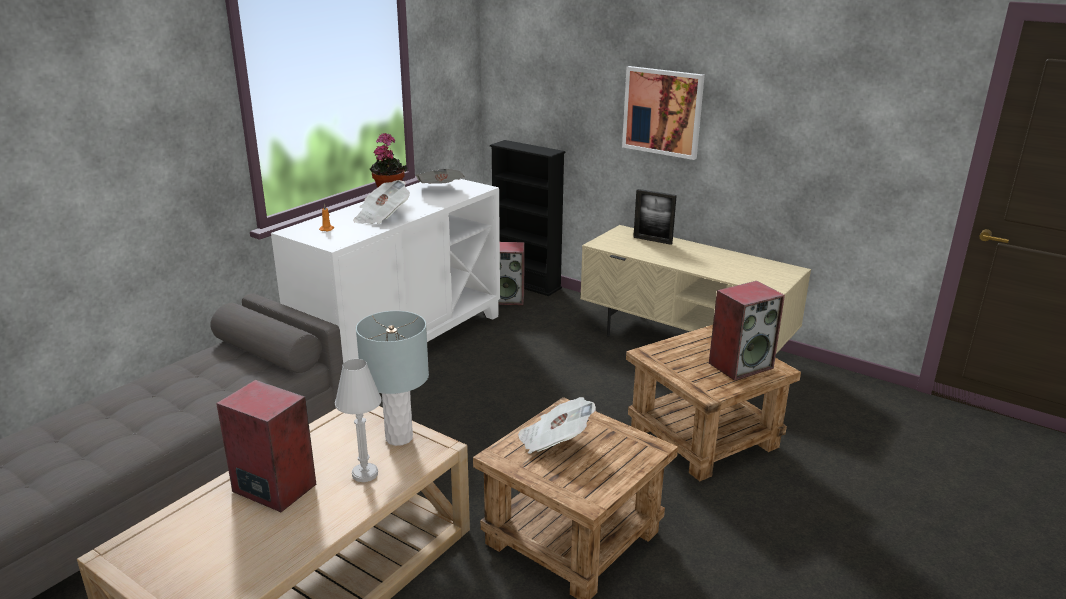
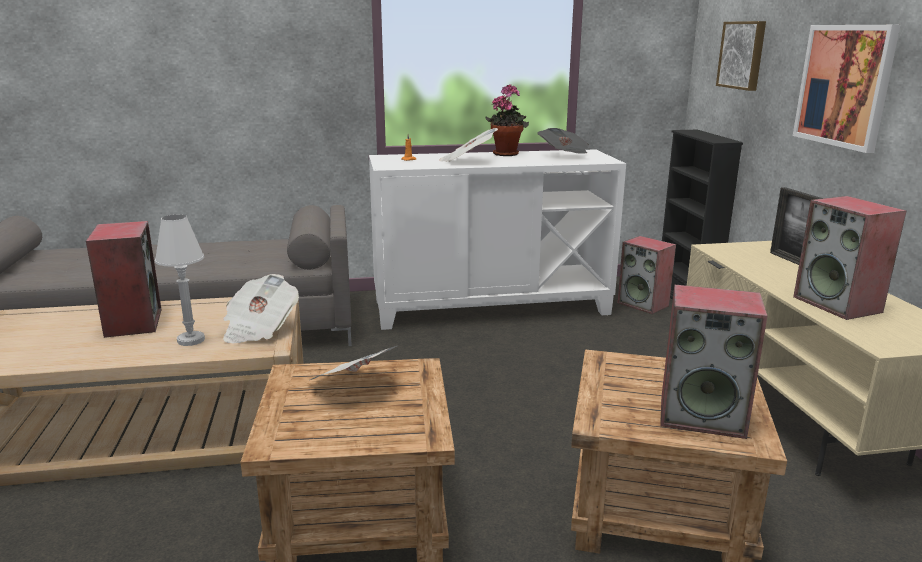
camera: 45 degrees right, 5 degrees down
(399, 438) = (259, 329): grey table lamp -> newspaper
(549, 80) = (743, 55): none -> picture
(721, 267) = (838, 305): none -> speaker

